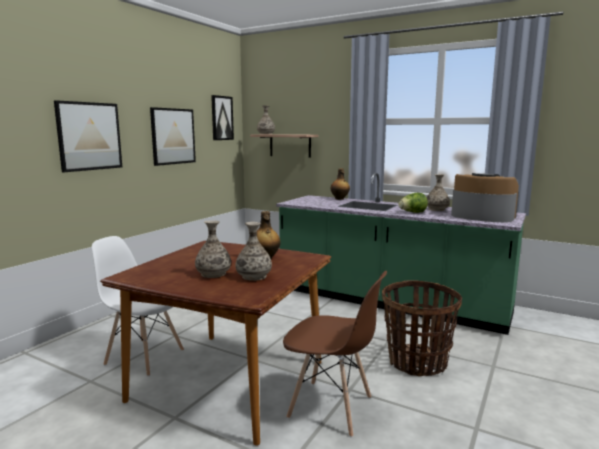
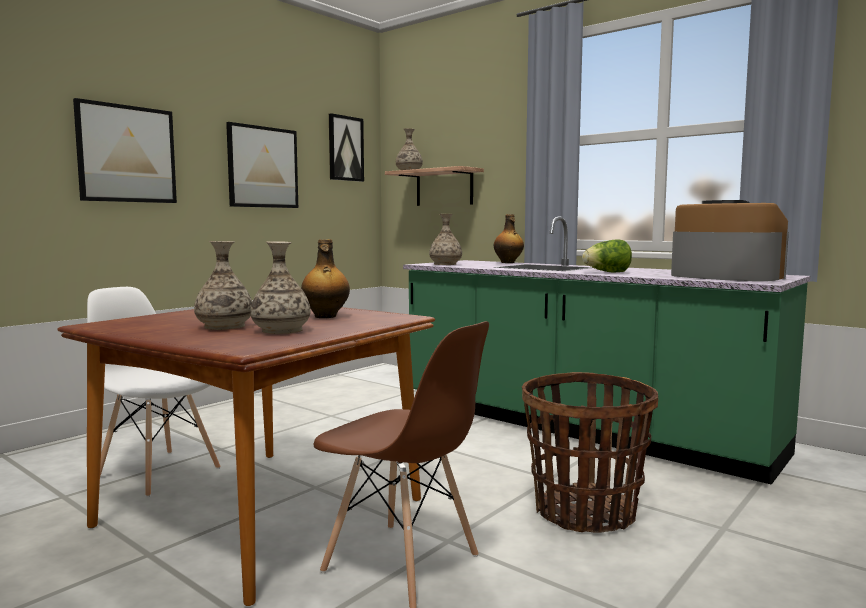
camera: 10 degrees right, 5 degrees down
(436, 209) = (653, 271): vase -> vase (445, 264)

